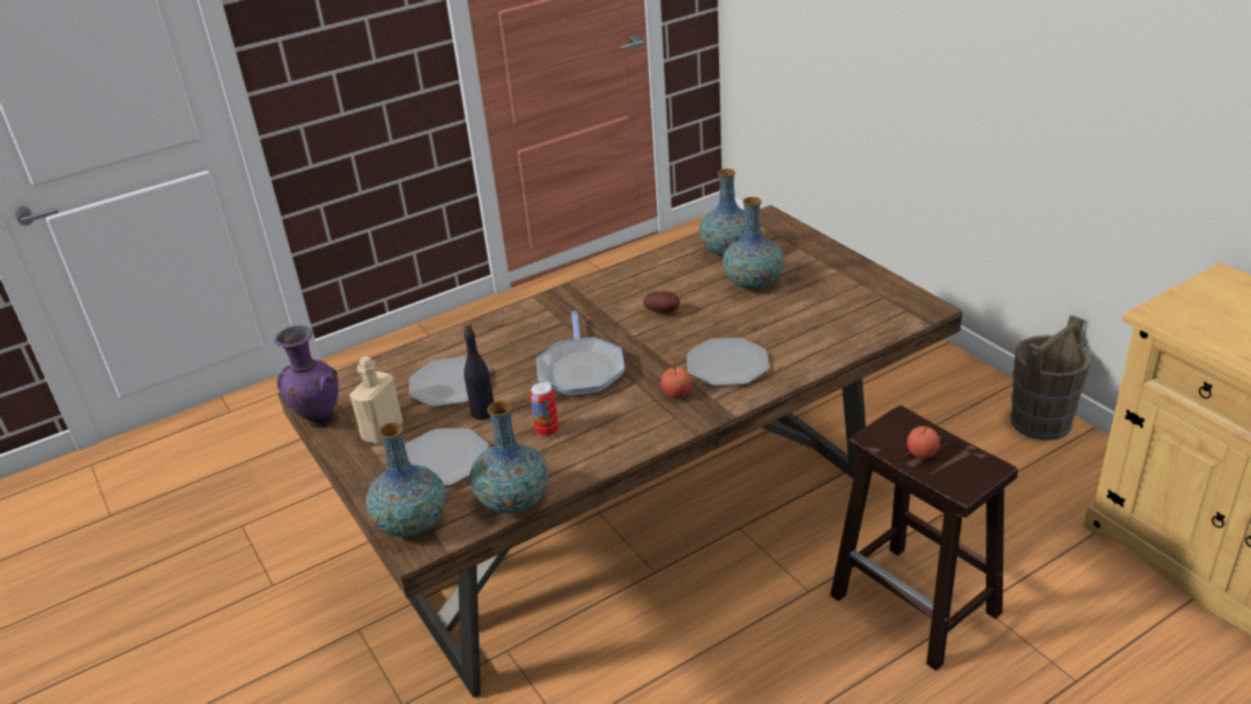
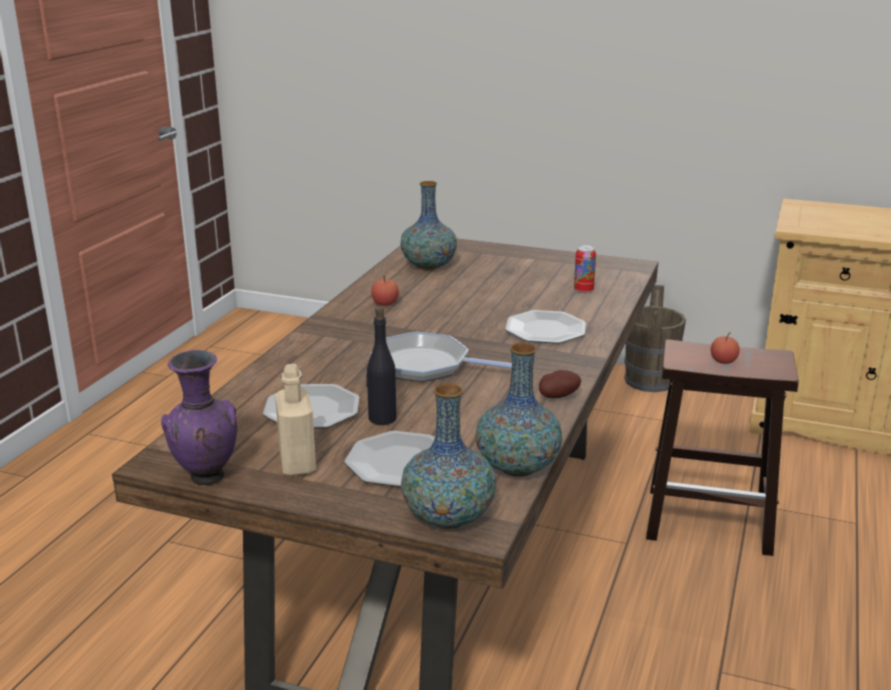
camera: 40 degrees left, 10 degrees down
(547, 431) = (466, 412): can -> can (583, 291)
(581, 370) = (427, 365): frying pan -> frying pan turned 150 degrees clockwise
(663, 312) = (436, 312): potato -> potato (557, 397)
(677, 393) = (536, 357): apple -> apple (385, 303)
(753, 284) = (482, 279): vase -> none

